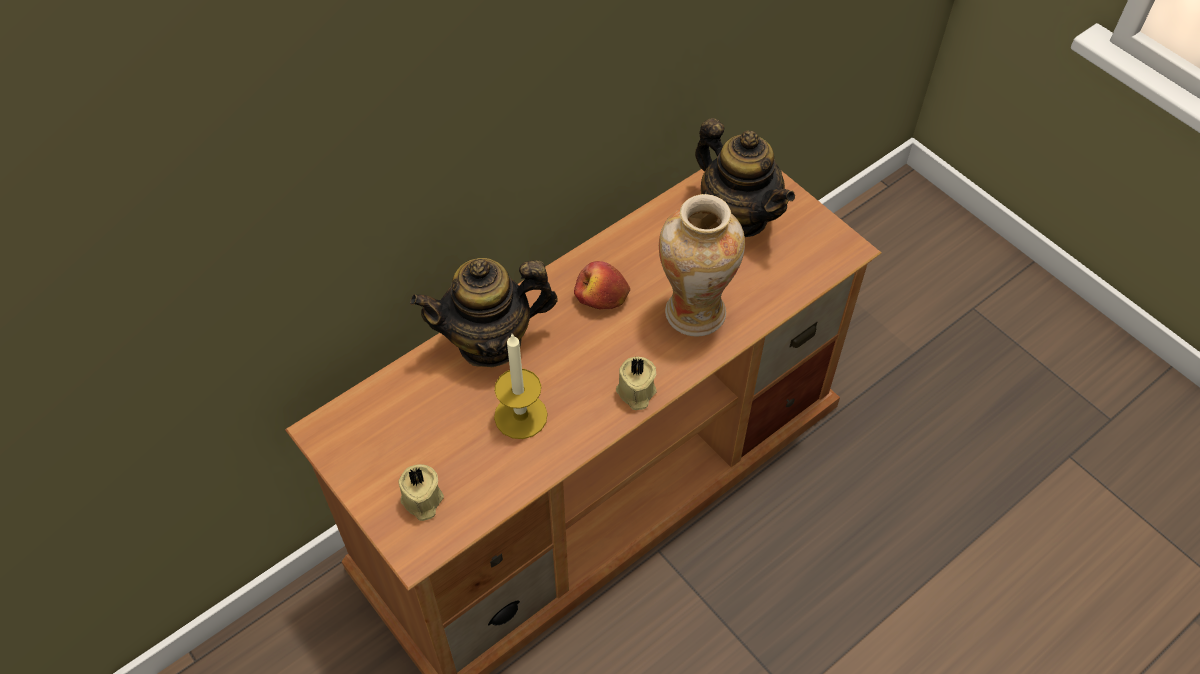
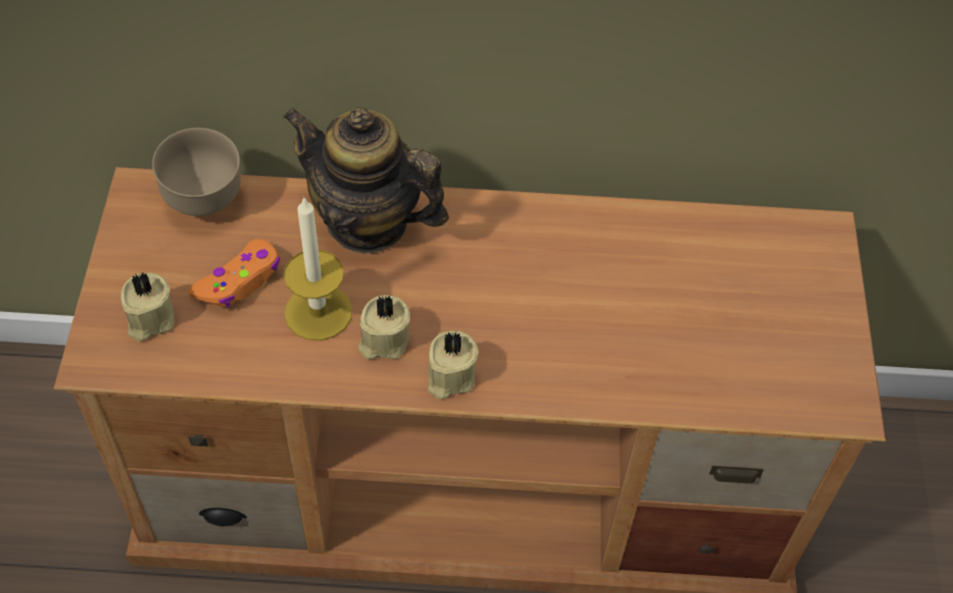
camera: 40 degrees right, 0 degrees up
(373, 405) = (205, 201): none -> brown bowl
(452, 435) = (239, 281): none -> orange game controller
(576, 402) = (383, 340): none -> beige candle
(601, 295) = (521, 258): apple -> none
(694, 312) = (597, 344): vase -> none
(738, 216) = (755, 282): teapot -> none

